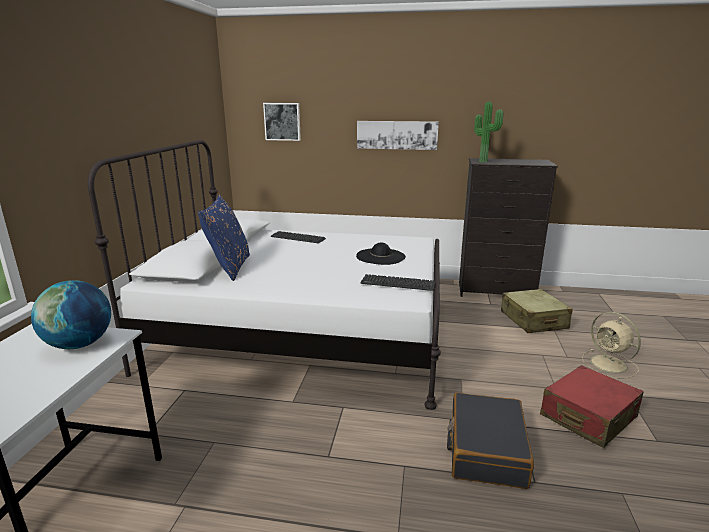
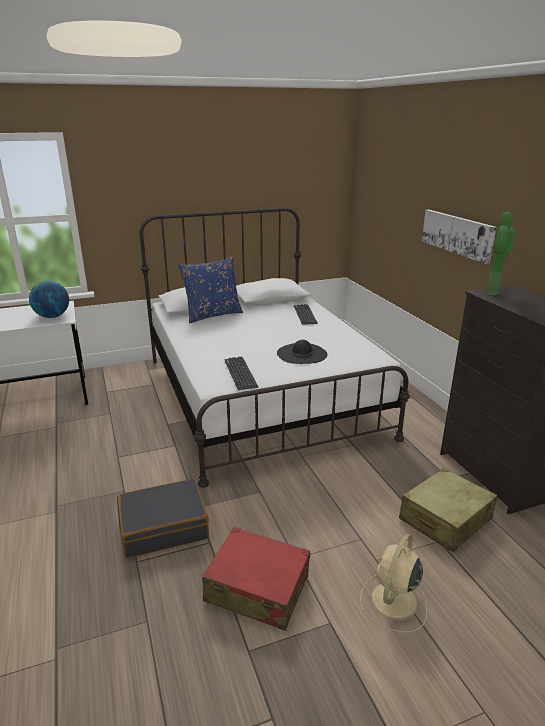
camera: 60 degrees right, 5 degrees up
(282, 121) = (380, 198): picture -> none

